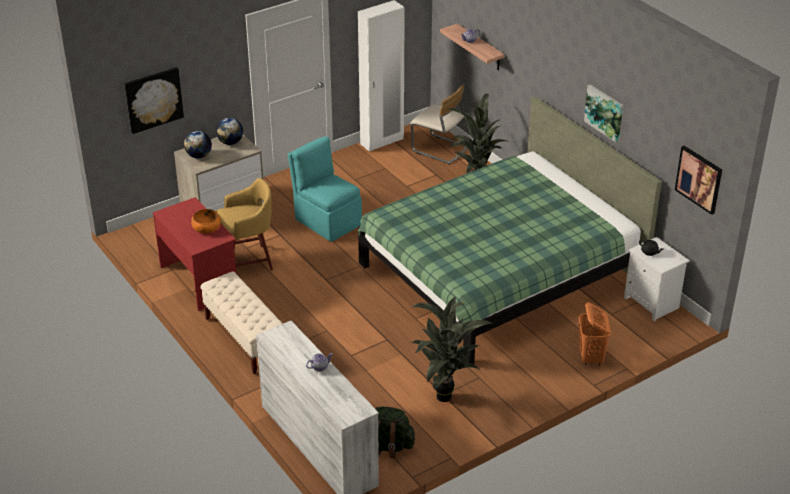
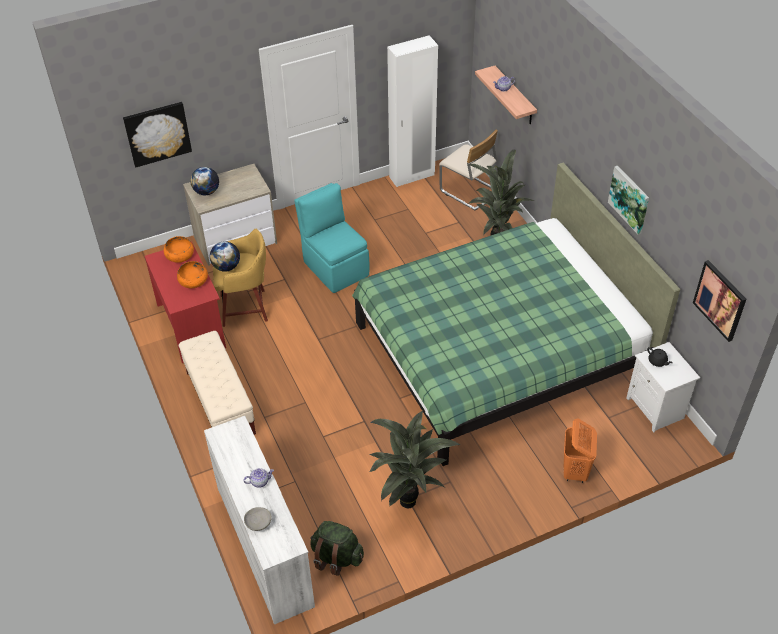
camera: 10 degrees right, 10 degrees up
(187, 209) = (179, 255): none -> orange bowl
(230, 142) = (242, 178): globe -> globe (226, 267)
(327, 397) = (258, 523): none -> grey bowl

